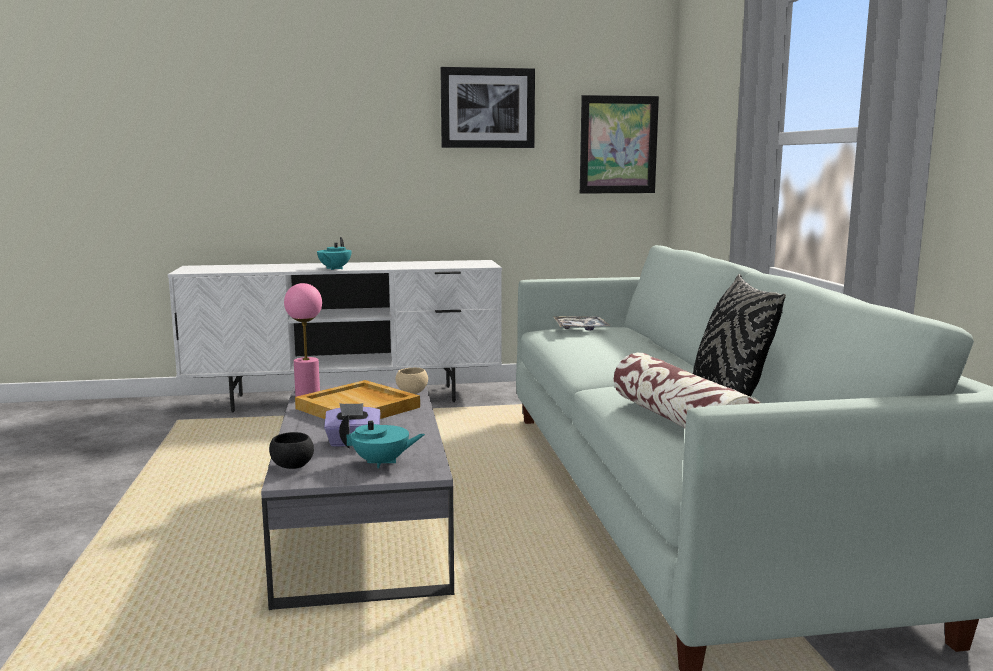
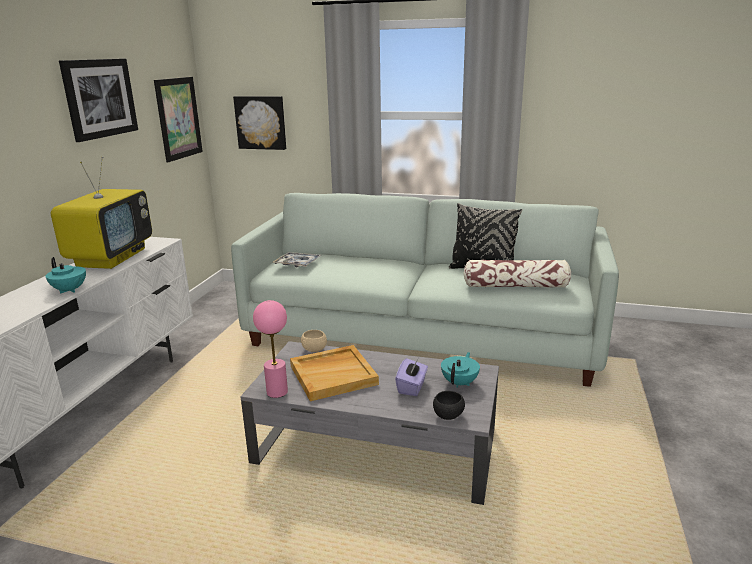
camera: 65 degrees left, 10 degrees up
(422, 264) = (111, 257): none -> television
(705, 155) = (261, 122): none -> picture

